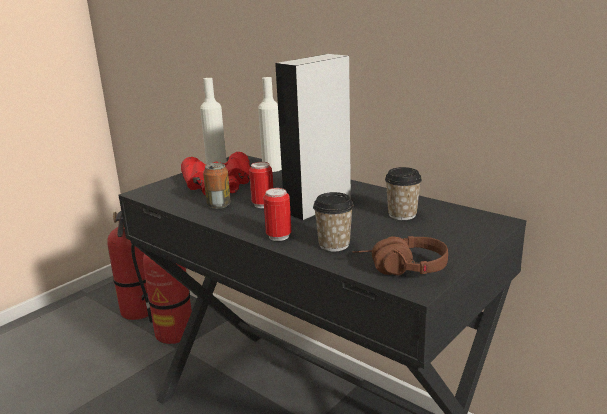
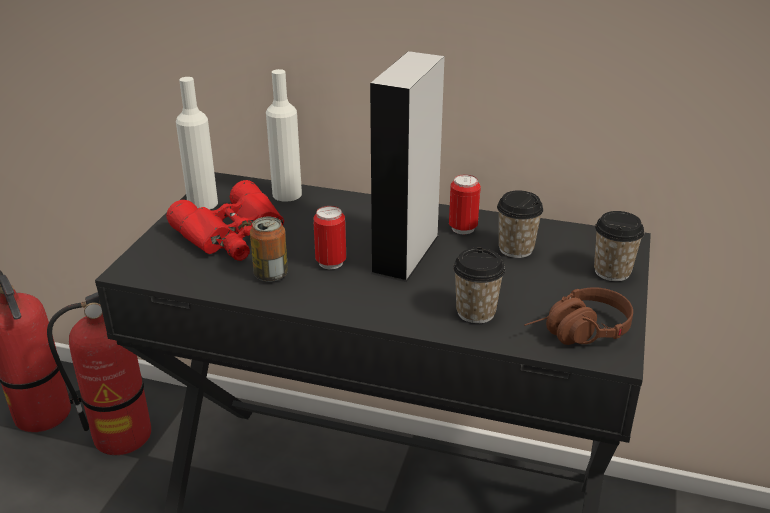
camera: 25 degrees left, 10 degrees up
(278, 236) = (398, 313): can -> can (463, 228)
(467, 238) = (612, 272): none -> cup

